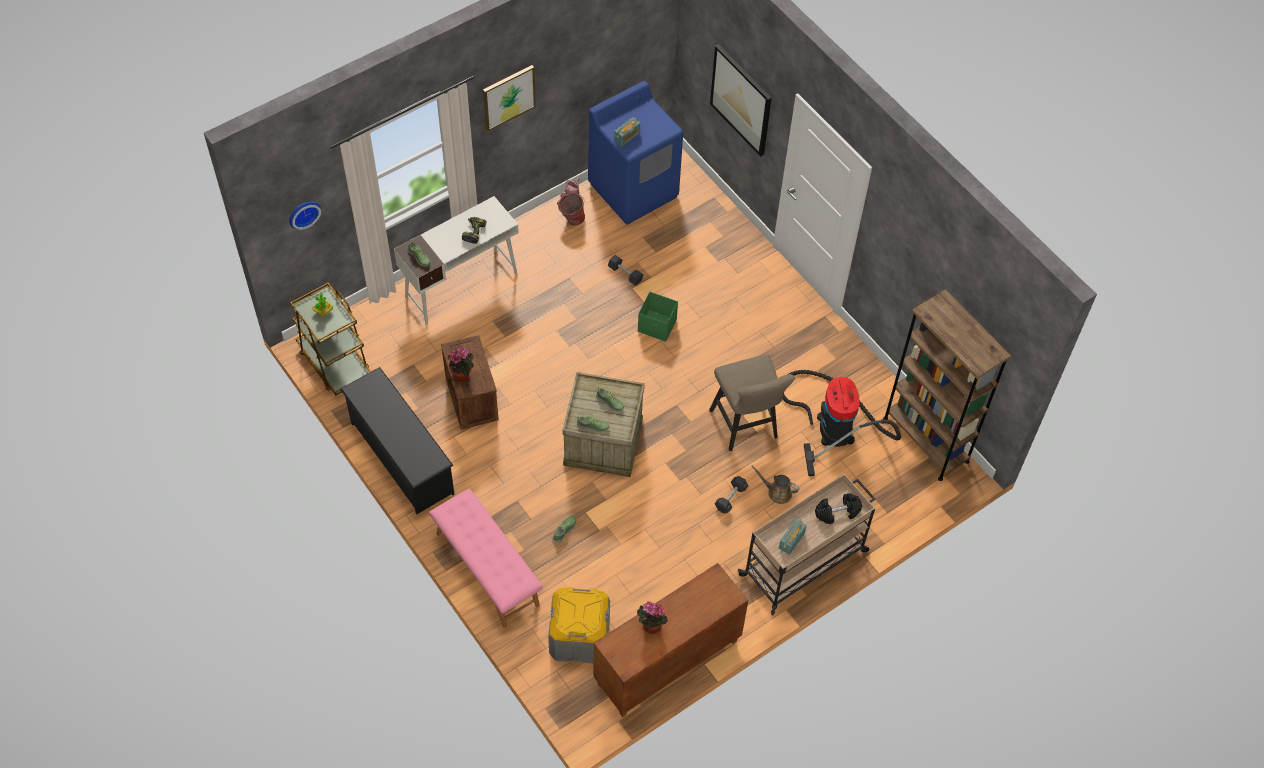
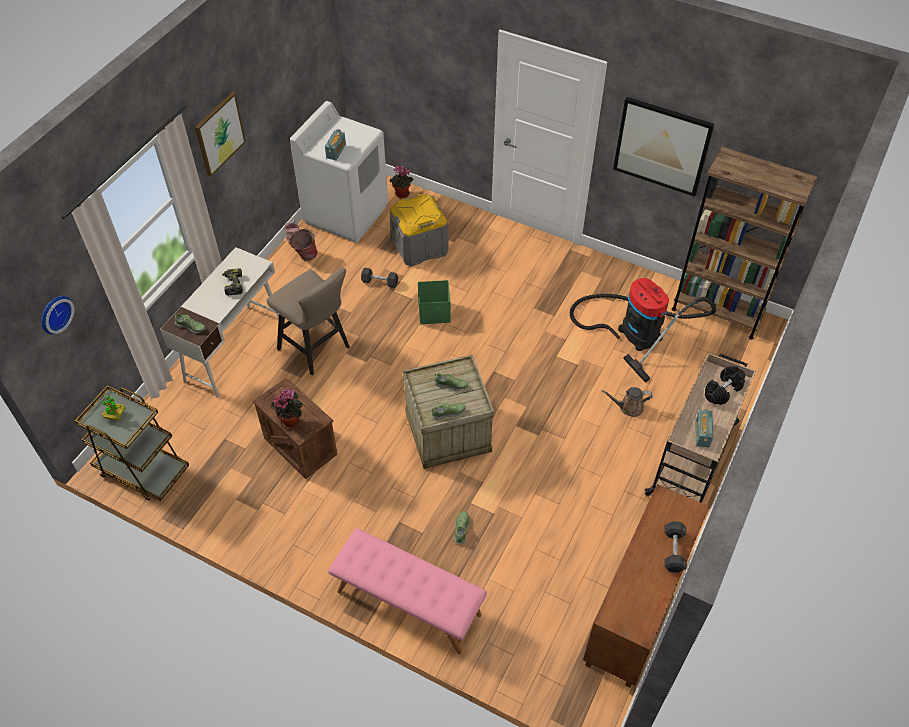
camera: 25 degrees left, 5 degrees down
(401, 458) = (260, 532): black shoe rack -> none
(579, 637) = (539, 627): grey storage box -> grey storage box (420, 246)
(634, 190) = (346, 213): blue washing machine -> white washing machine
(650, 626) = (637, 578): potted plant -> potted plant (401, 194)
(731, 498) = (592, 430): black dumbbell -> black dumbbell (673, 551)
(741, 100) = (430, 76): picture -> picture (662, 146)
(746, 428) = (565, 364): beige stool -> beige stool (317, 350)

